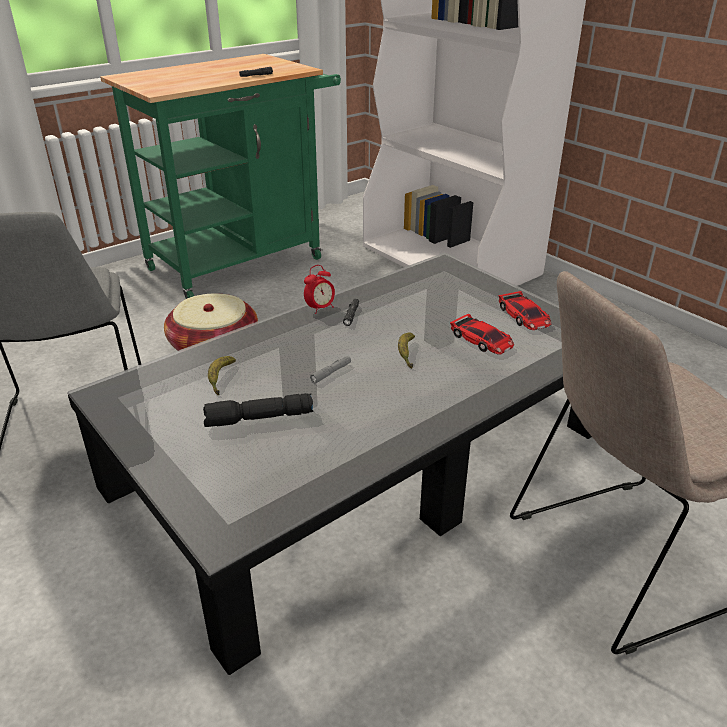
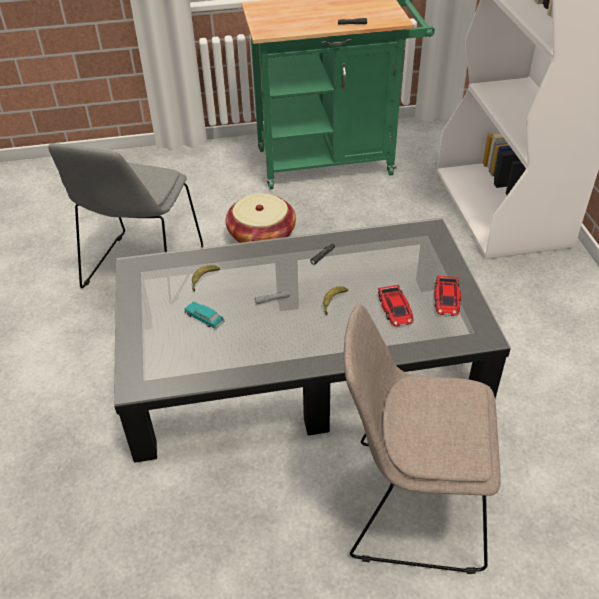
camera: 30 degrees right, 10 degrees up
(258, 419) = (204, 318): black flashlight -> toy car
(320, 308) = (306, 243): alarm clock -> none

